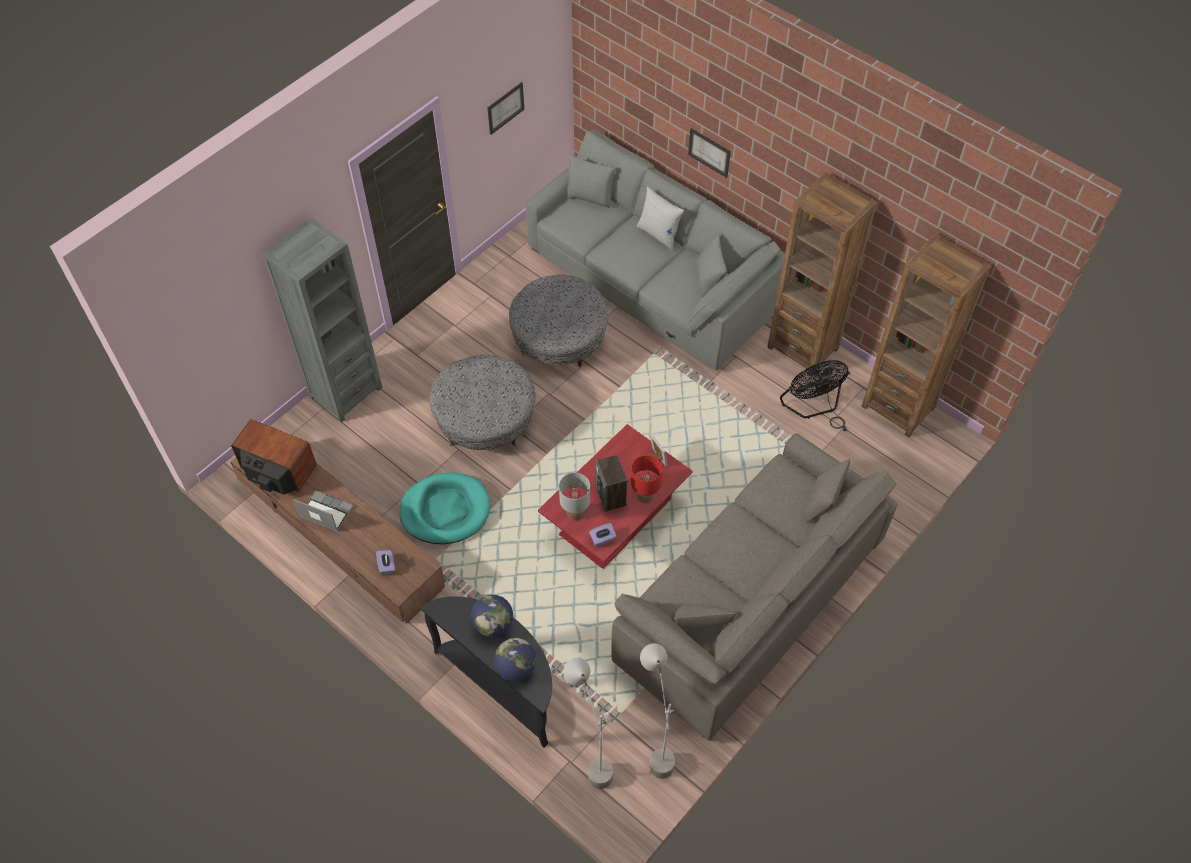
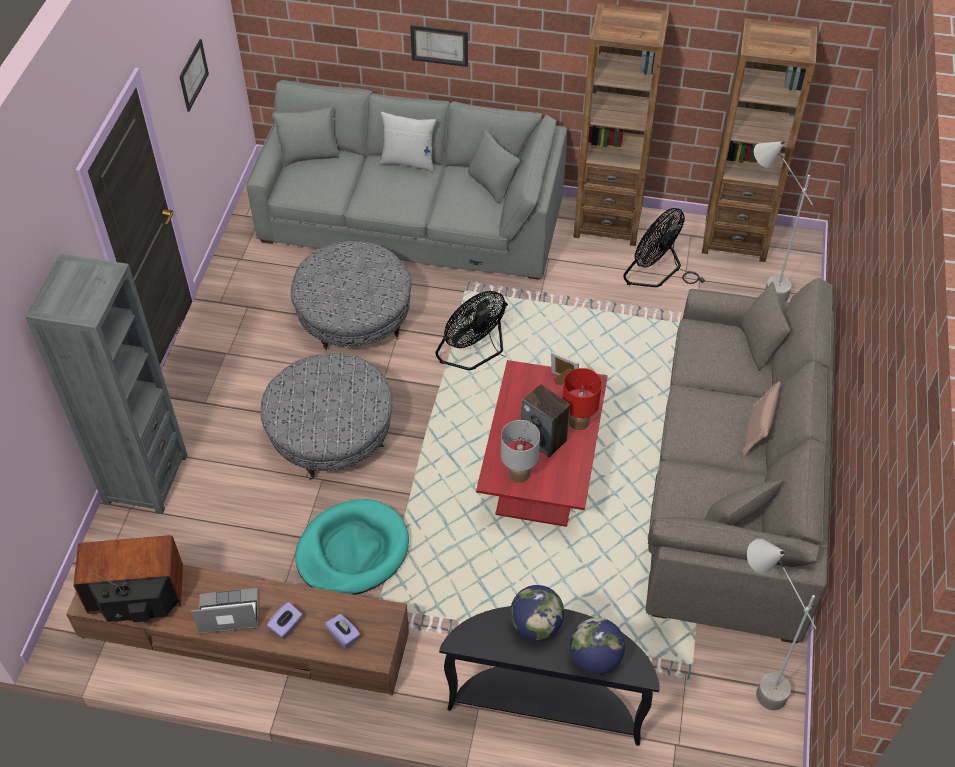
camera: 30 degrees left, 5 degrees down
(590, 758) = (694, 729): grey floor lamp -> grey floor lamp (757, 287)
(602, 539) = (567, 486): purple tissue box -> purple tissue box (286, 626)
(632, 409) = (482, 353): none -> black fan
(767, 569) = (757, 432): none -> beige pillow

